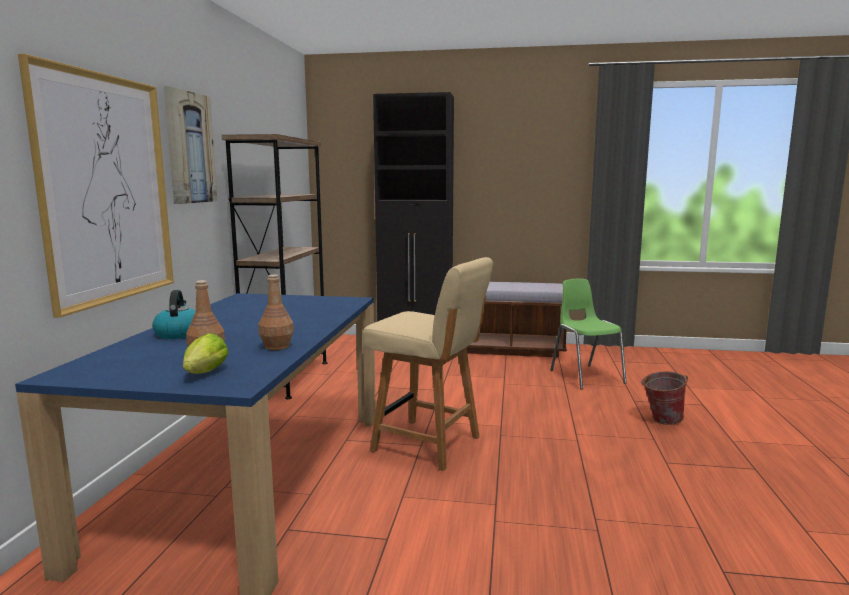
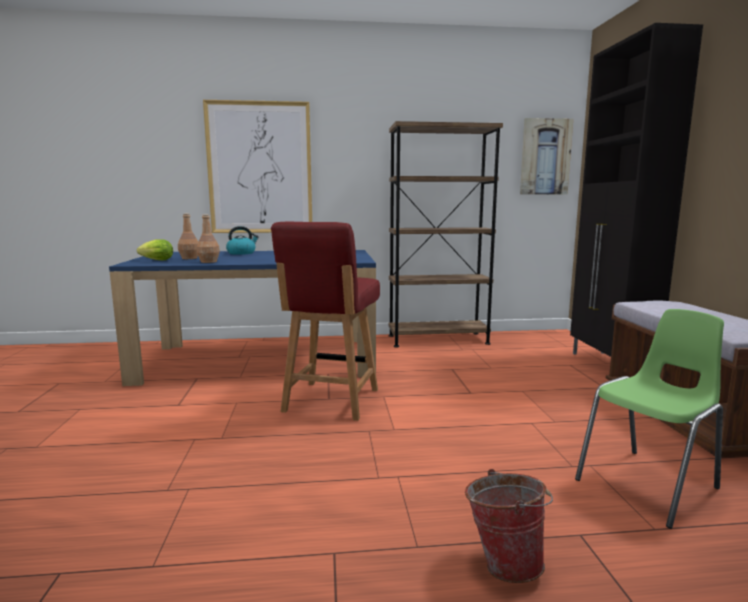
camera: 75 degrees right, 0 degrees up
(189, 148) = (350, 141): picture -> picture (545, 157)
(428, 445) = (330, 401): beige chair -> red chair

